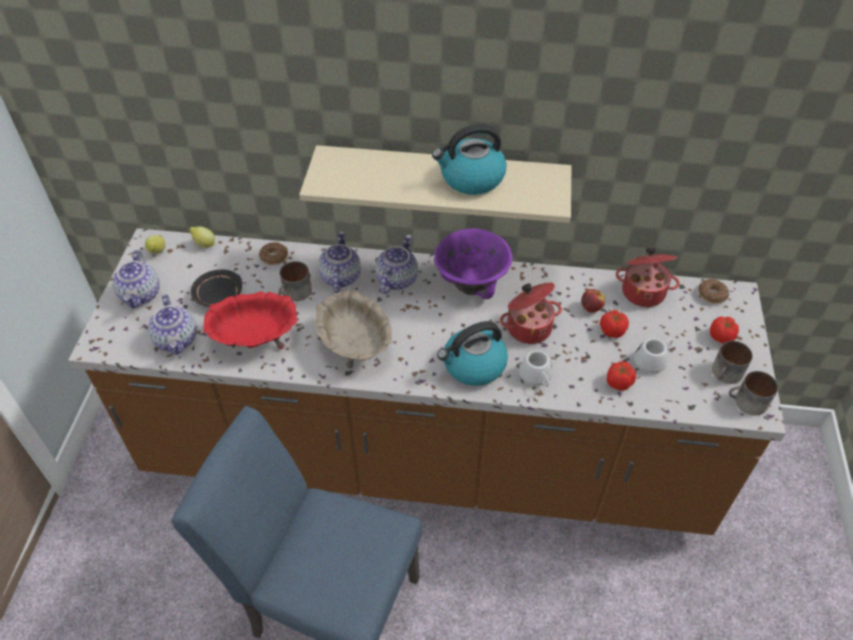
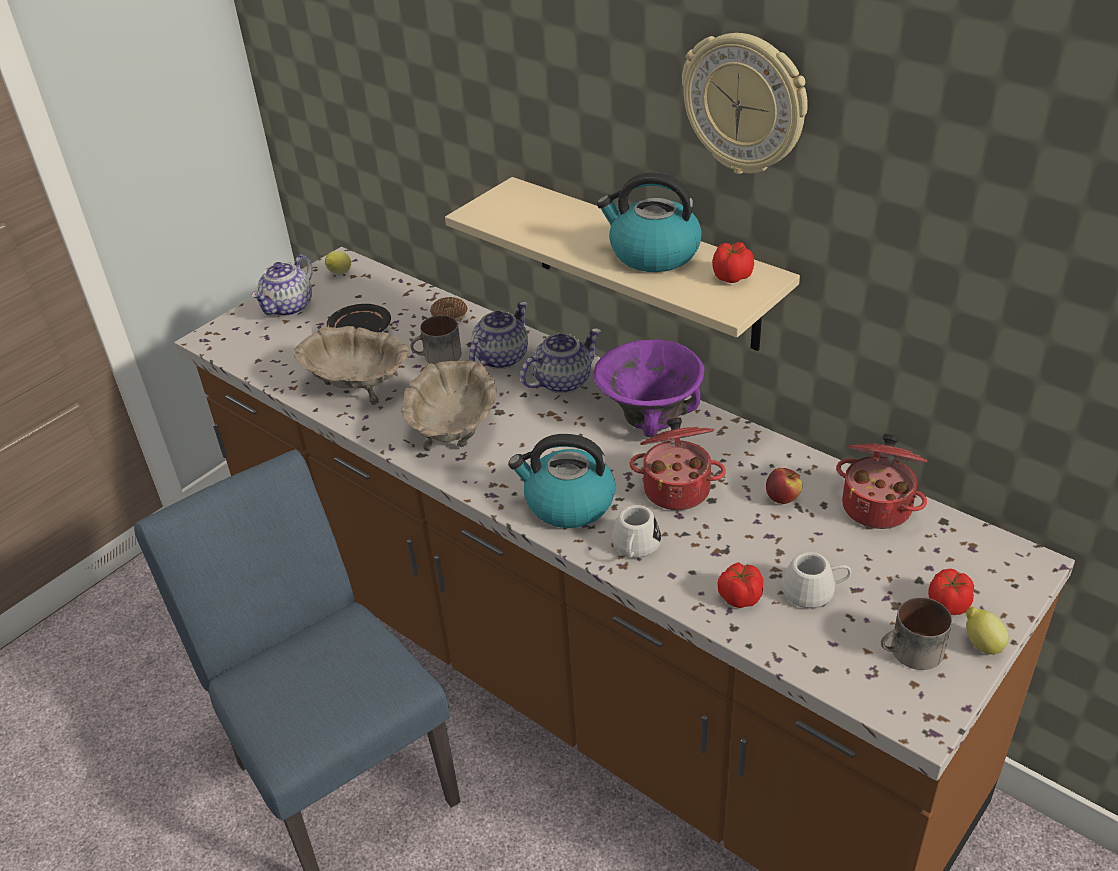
camera: 35 degrees right, 10 degrees down
(177, 340) = (283, 359): teapot -> none
(204, 244) = (390, 281): lemon -> lemon (981, 644)
(255, 338) = (357, 386): red bowl -> beige bowl
(532, 63) = (745, 104): none -> wall clock
(611, 330) = (787, 534): tomato -> tomato (731, 276)
(711, 295) = (982, 548): donut -> none
(746, 403) = (911, 701): mug -> none

